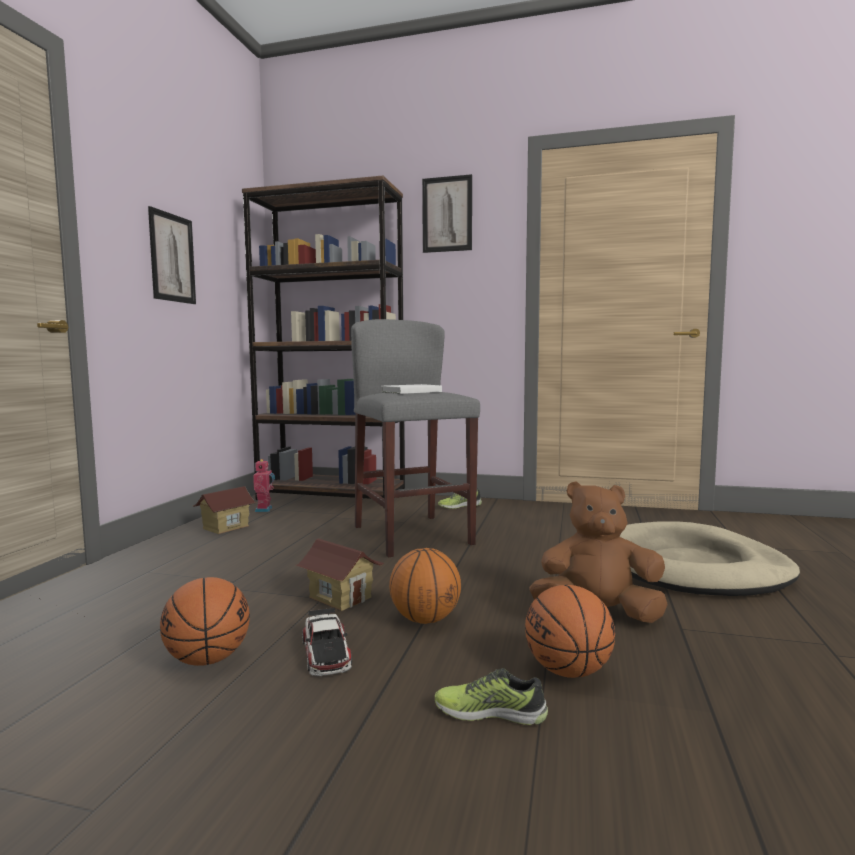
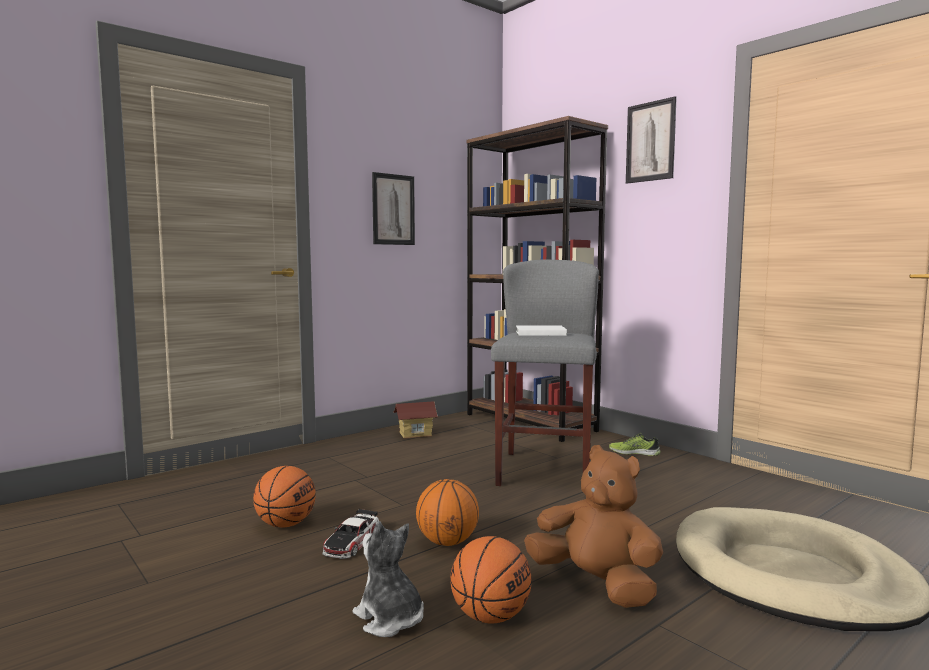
camera: 35 degrees right, 0 degrees up
(265, 509) = (462, 424): toy robot -> none
(340, 597) = (415, 508): toy house -> none
(490, 712) = (390, 619): shoe -> plush toy

